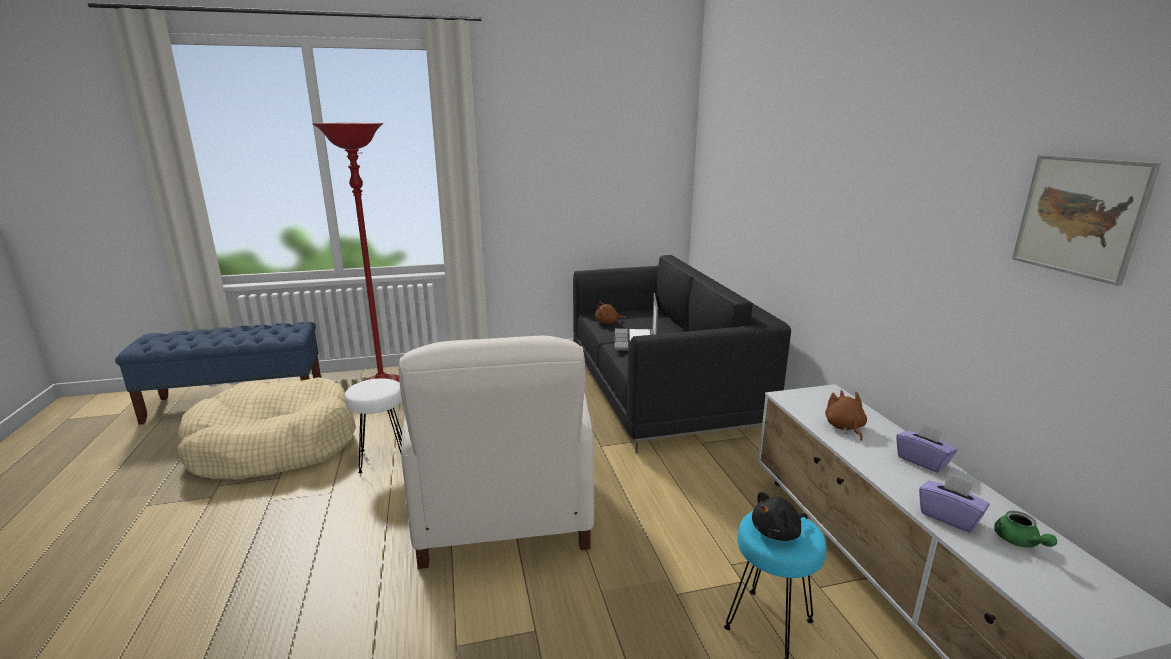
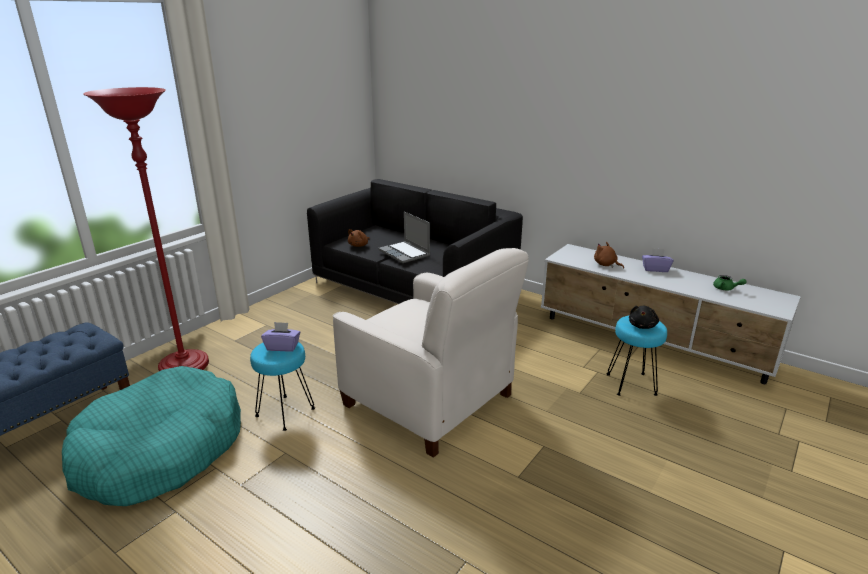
camera: 40 degrees left, 5 degrees up
(274, 446) = (160, 451): beige dog bed -> turquoise dog bed
(383, 458) = (285, 413): white stool -> turquoise stool
(949, 517) = (695, 289): purple tissue box -> purple tissue box (282, 347)
(1079, 216) = (724, 124): picture -> none

